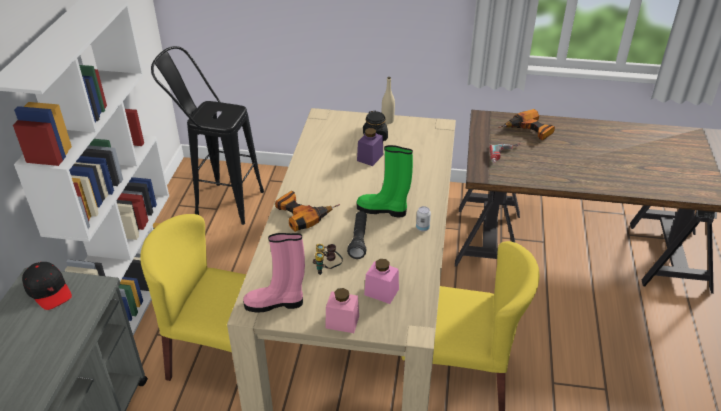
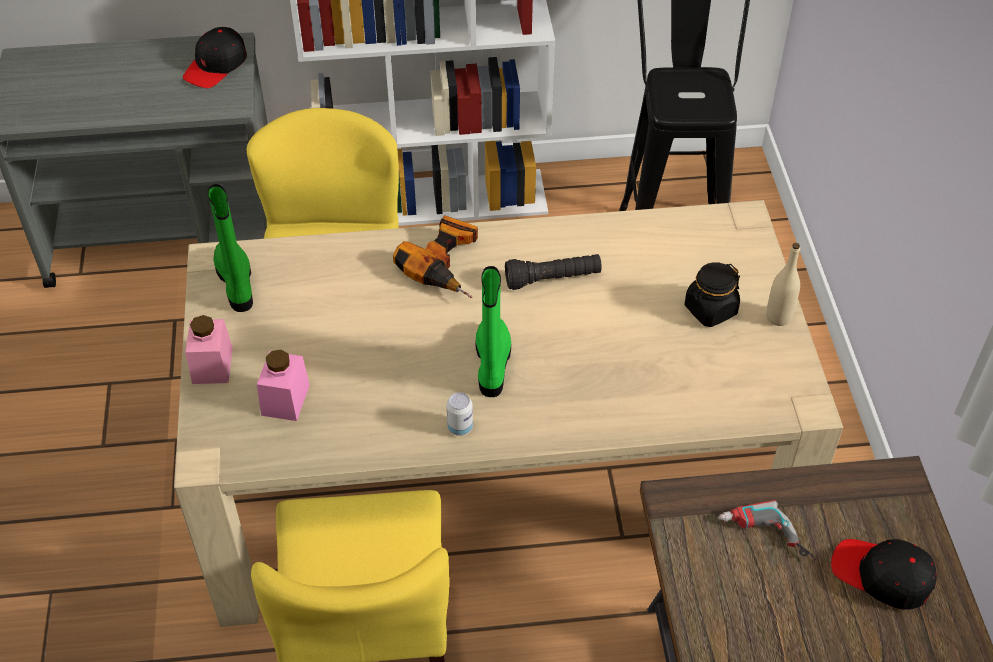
camera: 75 degrees right, 10 degrees up
(276, 303) = (236, 282): pink boot -> green boot
(328, 270) = (321, 324): binoculars -> none
(358, 240) = (402, 347): black flashlight -> black flashlight (553, 279)
(370, 157) = (641, 315): purple jar -> none
(528, 132) = (882, 575): power drill -> black cap

